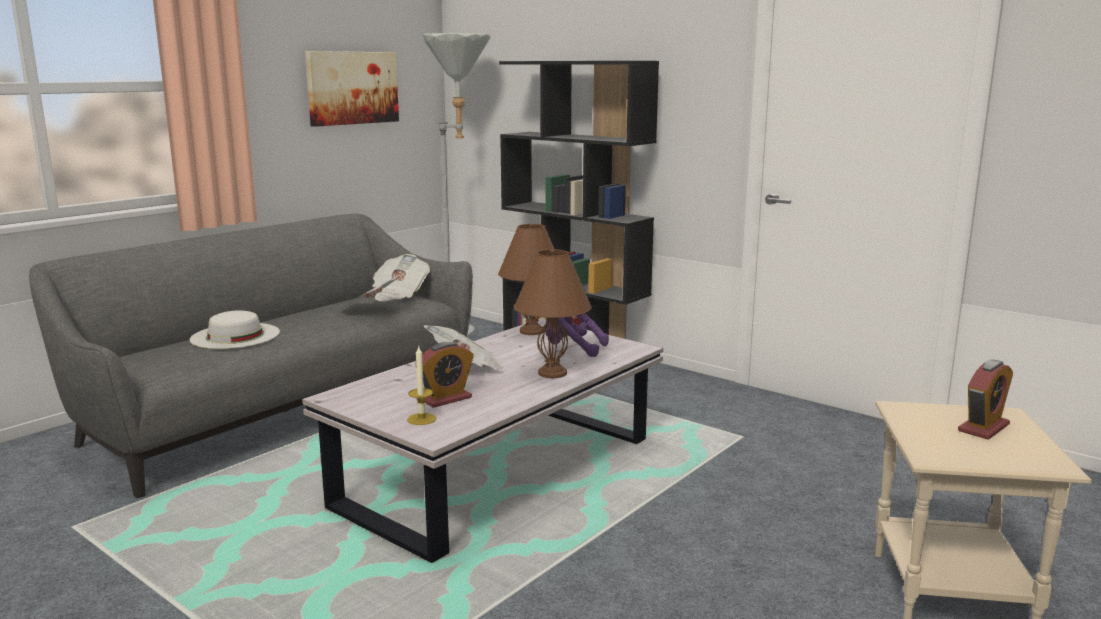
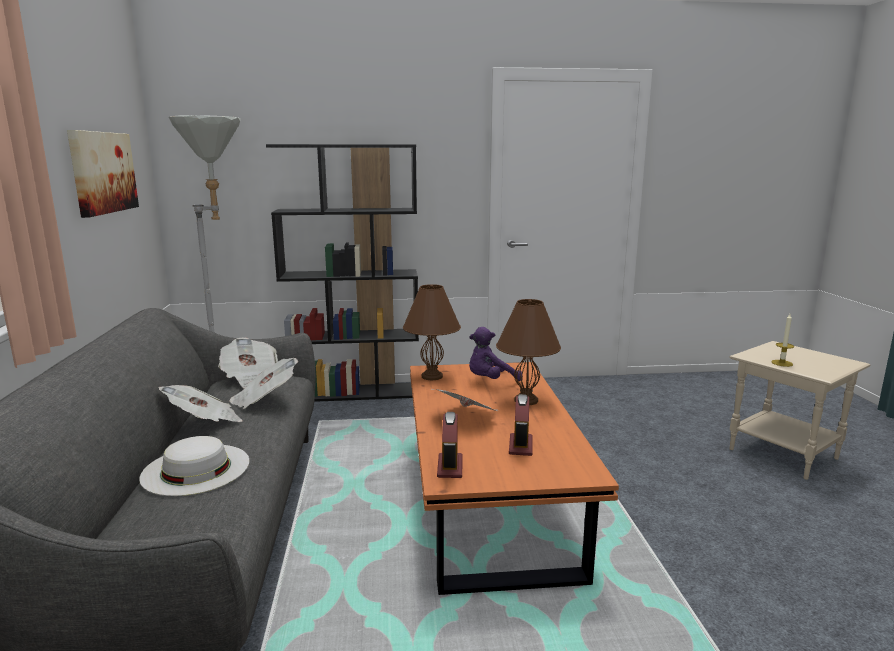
camera: 45 degrees left, 0 degrees up
(304, 312) = (205, 422): none -> newspaper
(421, 419) = (549, 467): candle -> candle (782, 363)
(500, 473) = (489, 498): white coffee table -> orange coffee table
(983, 428) = (793, 354): alarm clock -> alarm clock (450, 467)

